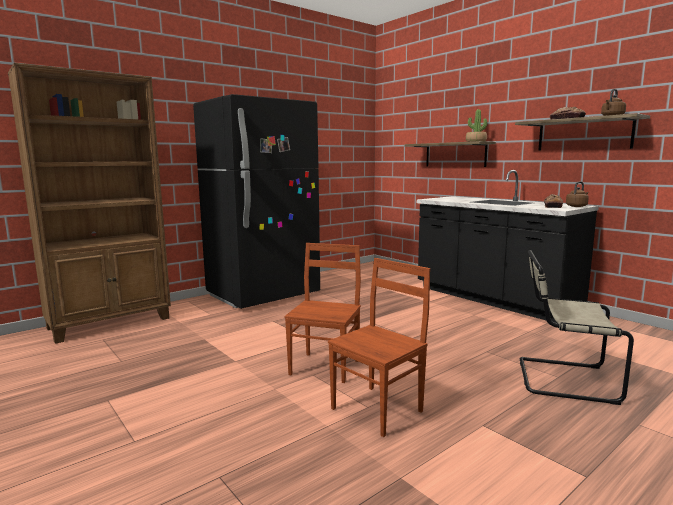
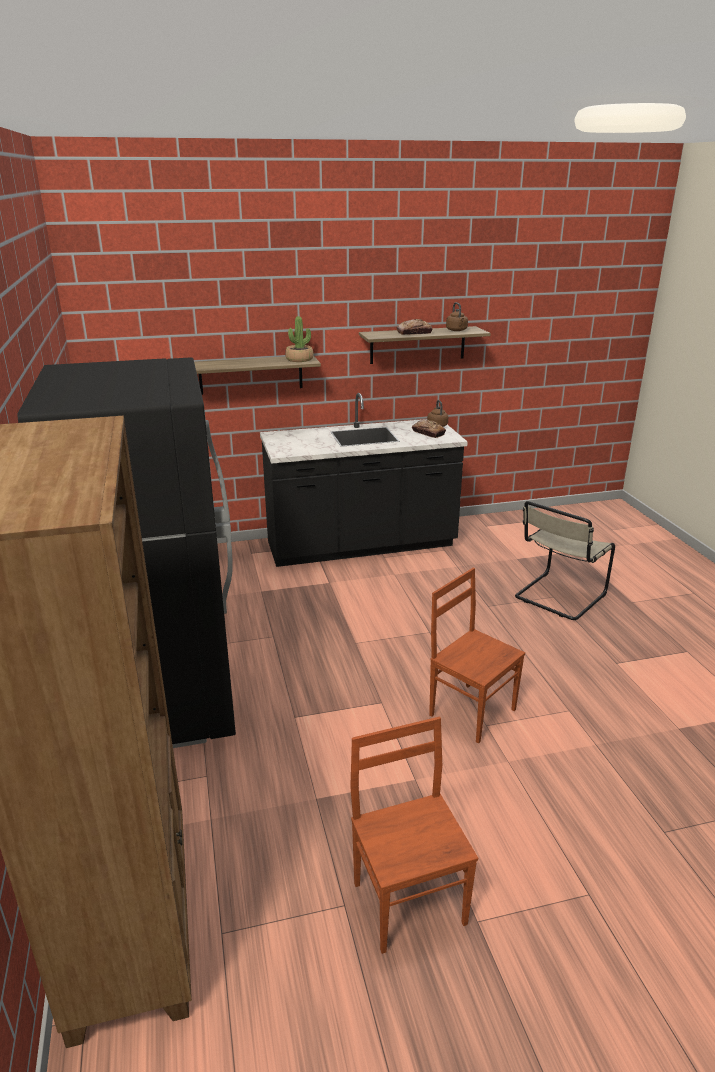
camera: 65 degrees left, 15 degrees up
(378, 410) = (576, 706): brown chair -> brown chair (410, 901)

